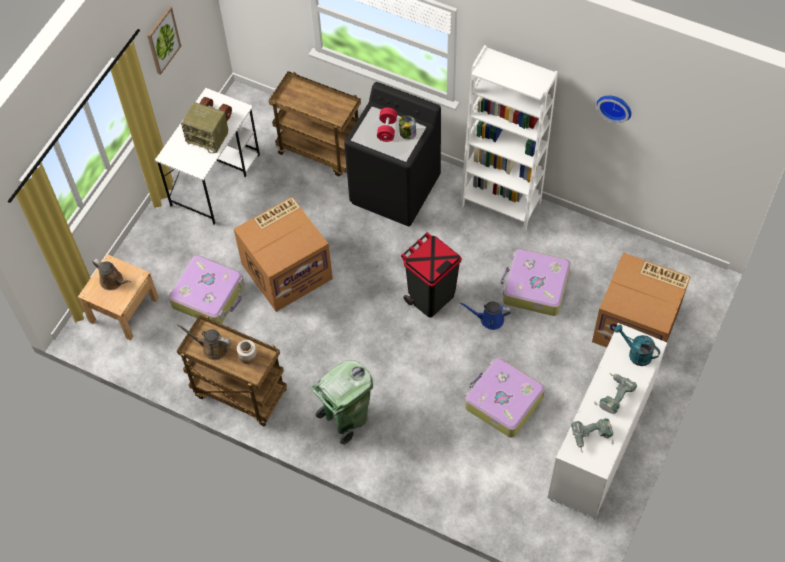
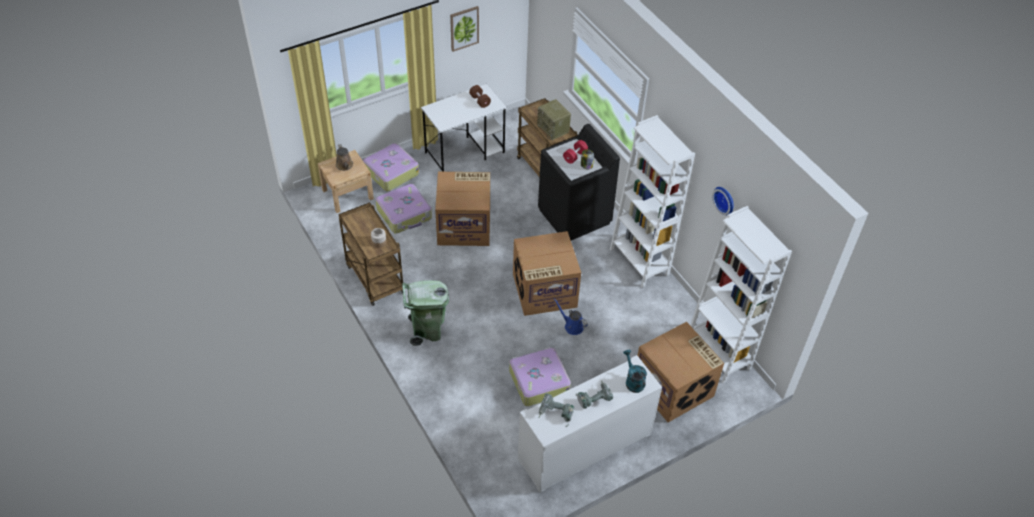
camera: 30 degrees right, 10 degrees down
(208, 137) = (464, 111): radio -> radio (553, 129)
(212, 348) = (361, 226): brown watering can -> none
(431, 297) = (544, 291): black trash can -> cardboard box
(535, 287) = (620, 324): suitcase -> suitcase (391, 172)
(650, 261) = (718, 353): none -> white bookcase

